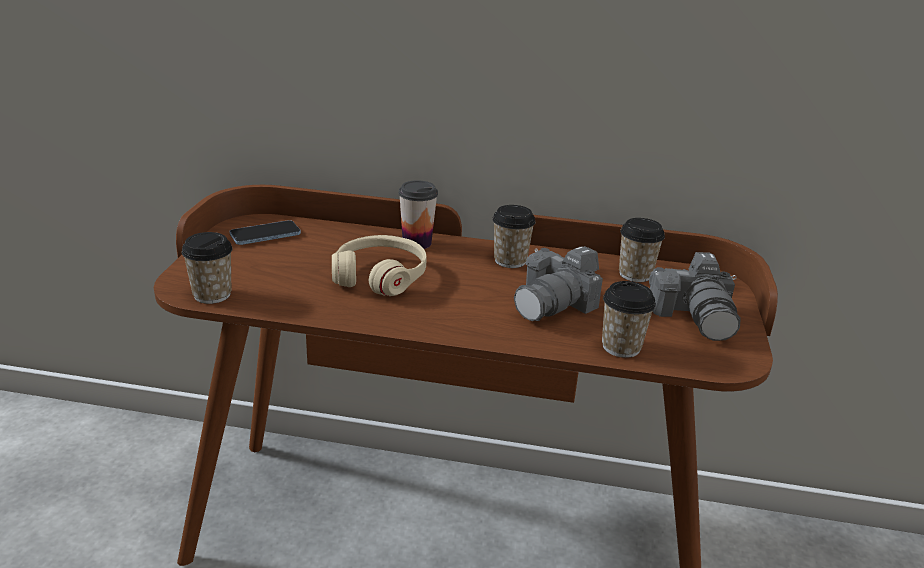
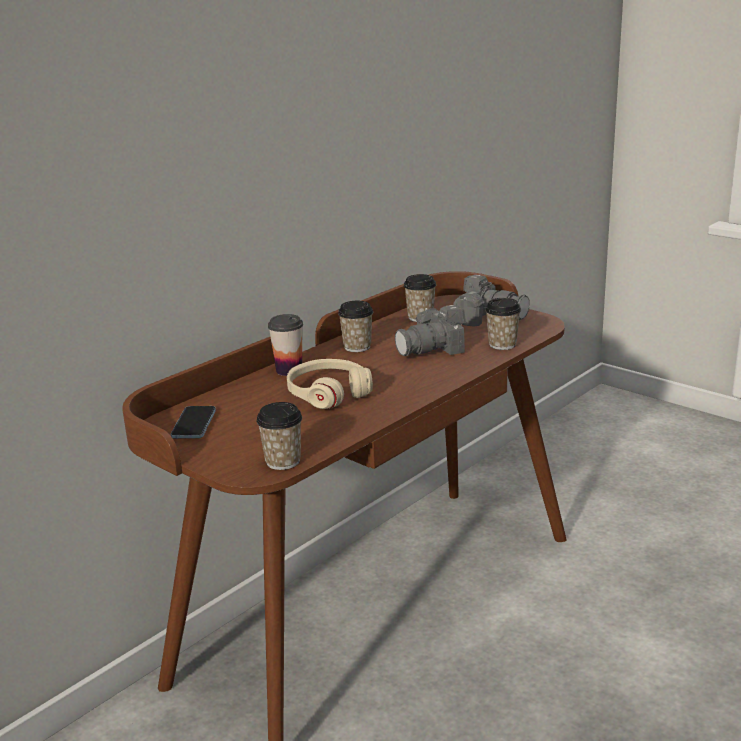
camera: 55 degrees left, 5 degrees down
(554, 304) = (433, 349): camera -> camera turned 75 degrees clockwise

